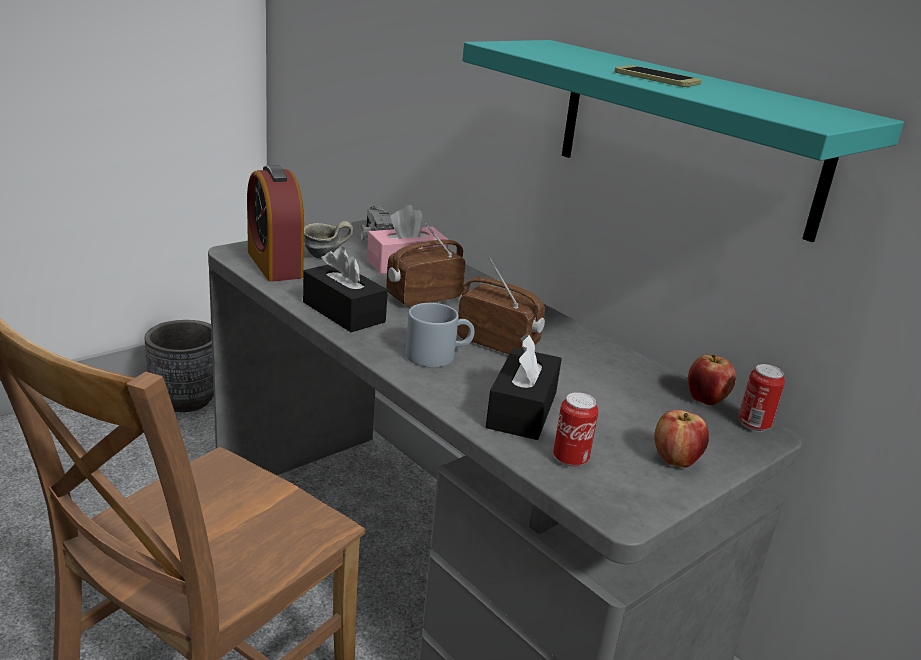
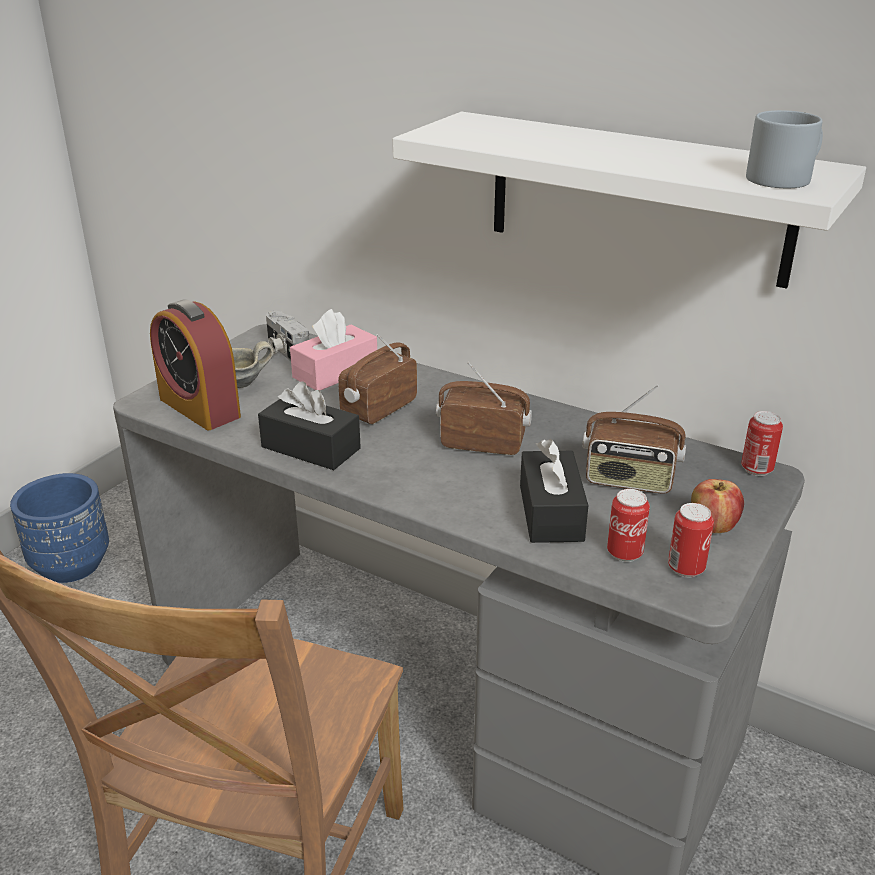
camera: 15 degrees left, 5 degrees up
(186, 399) = (71, 565): grey planter -> blue planter
(438, 355) = (436, 473): grey mug -> grey mug (784, 177)
(616, 403) = (629, 481): none -> radio
(623, 487) = (686, 568): none -> can
(656, 78) = (620, 155): phone -> none
(686, 135) = (637, 198): turquoise shelf -> white shelf
(706, 400) = (703, 454): apple -> none

